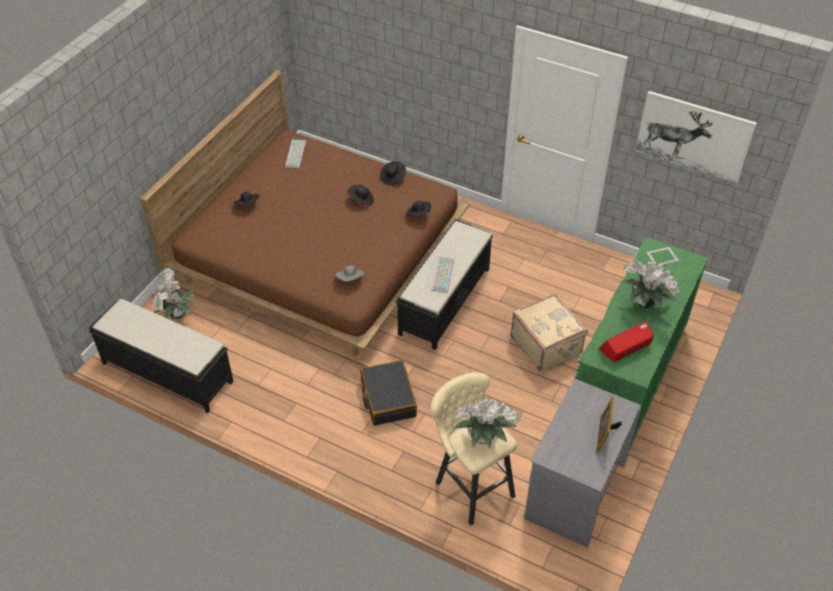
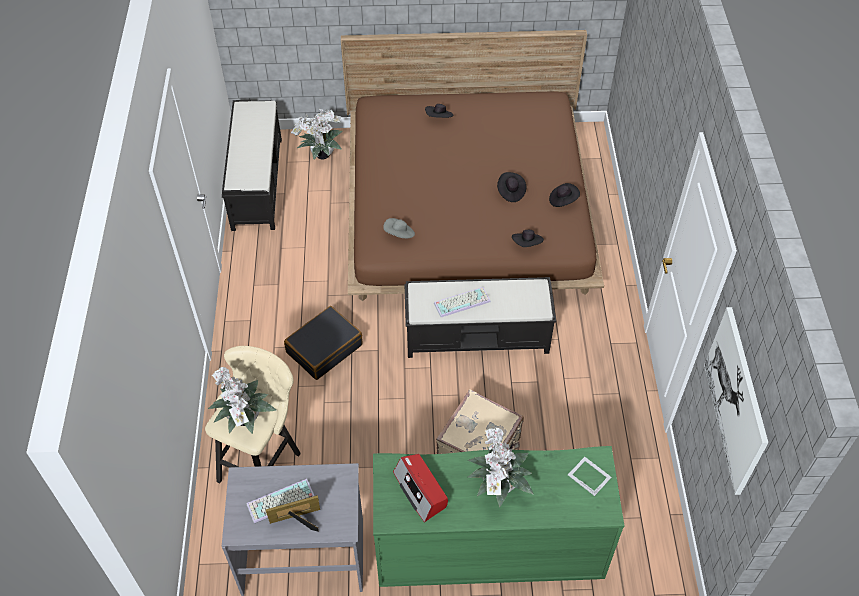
camera: 60 degrees right, 5 degrees up
(296, 154) = (533, 116): keyboard -> keyboard (280, 502)
(625, 347) = (420, 490): radio -> radio turned 150 degrees counterclockwise

